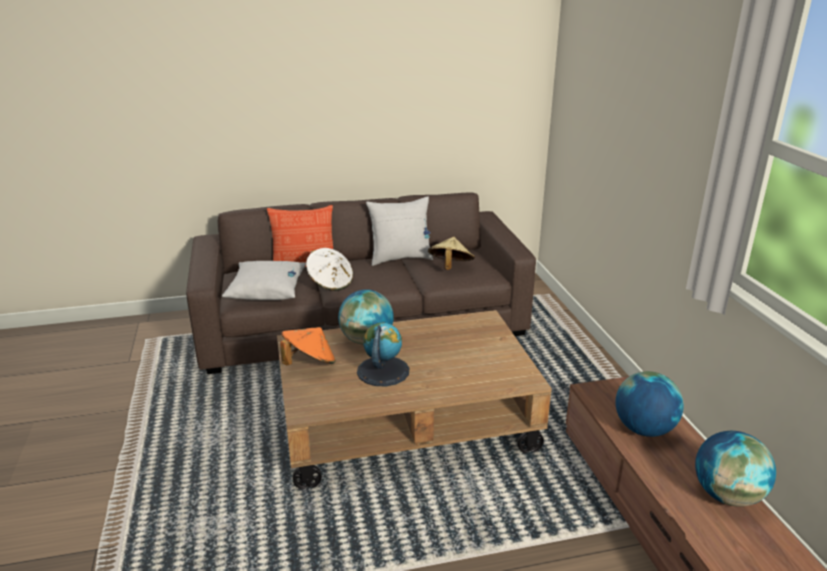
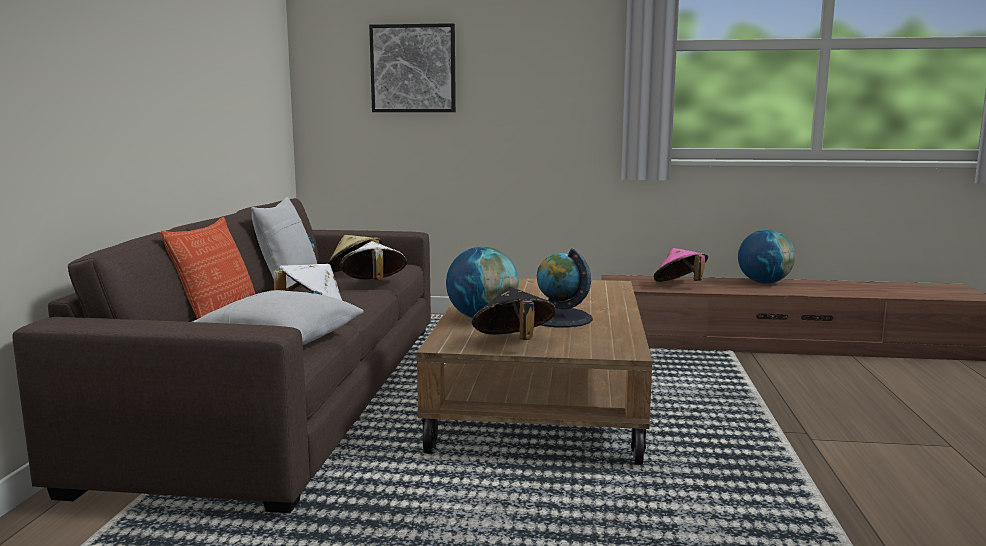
camera: 70 degrees left, 15 degrees down
(309, 363) = (513, 342): orange hat -> black hat
(417, 281) = (374, 284): none -> white hat
(603, 102) = (413, 68): none -> picture
(643, 429) = (680, 285): globe -> pink hat

